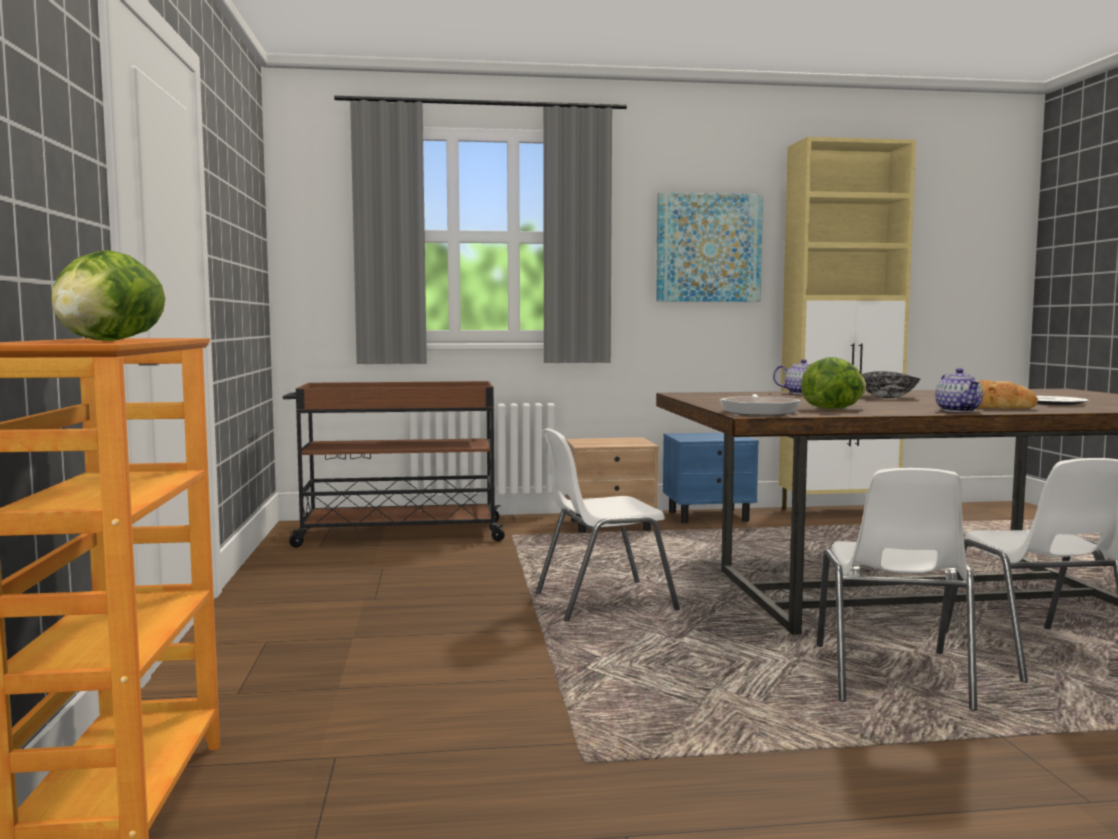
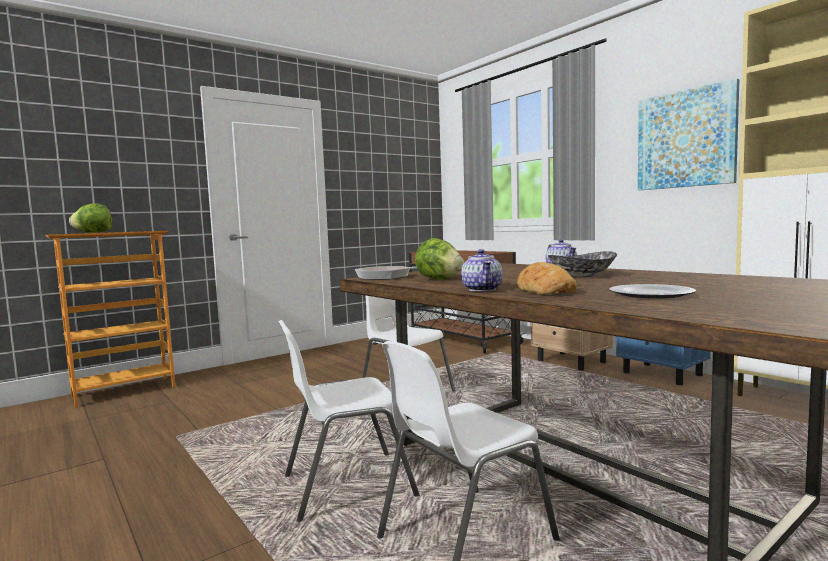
camera: 60 degrees right, 0 degrees up
(958, 410) = (482, 289): teapot -> teapot turned 60 degrees counterclockwise

